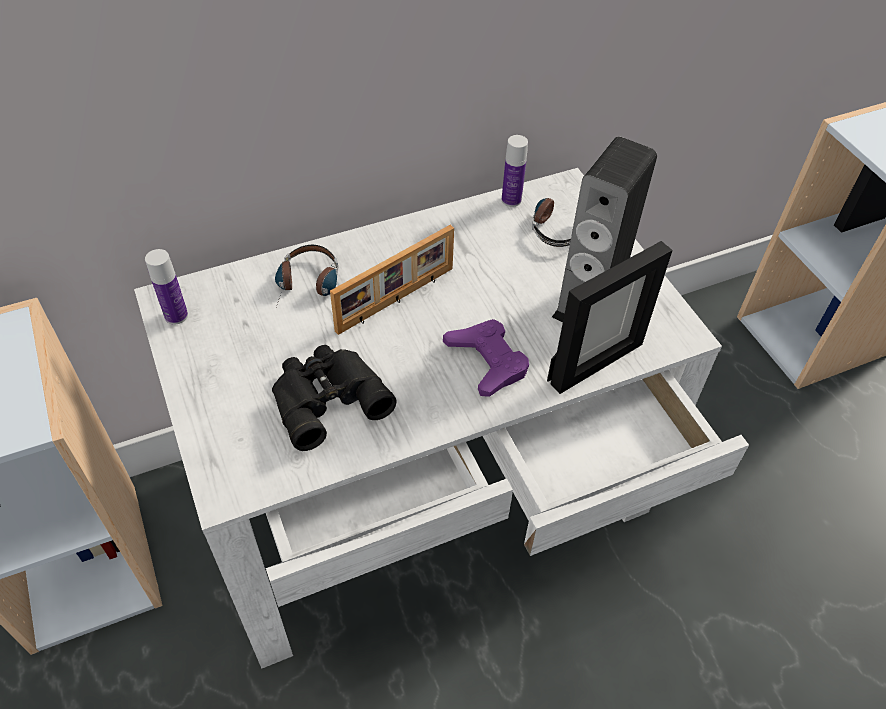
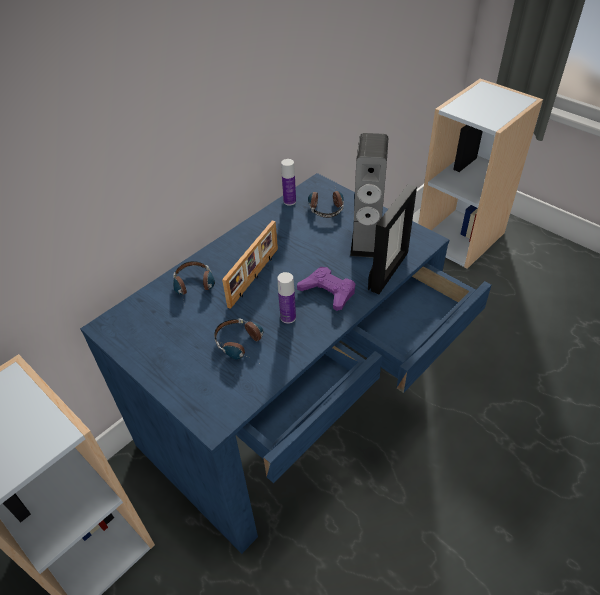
camera: 20 degrees left, 5 degrees down
(176, 316) = (119, 334): bottle -> bottle (288, 317)
(326, 397) = (244, 346): black binoculars -> headphones
(435, 507) = (300, 411): white desk -> blue desk

